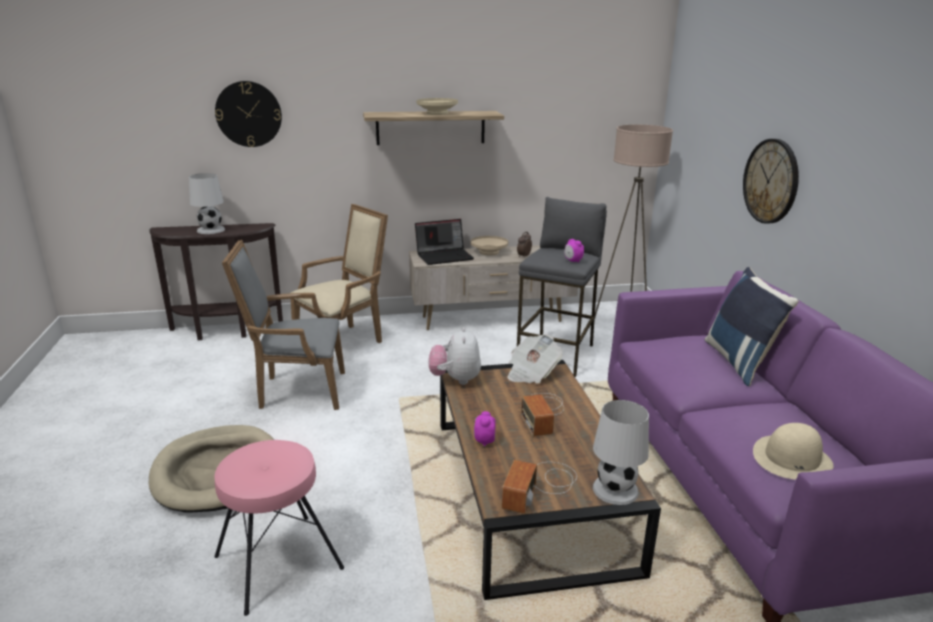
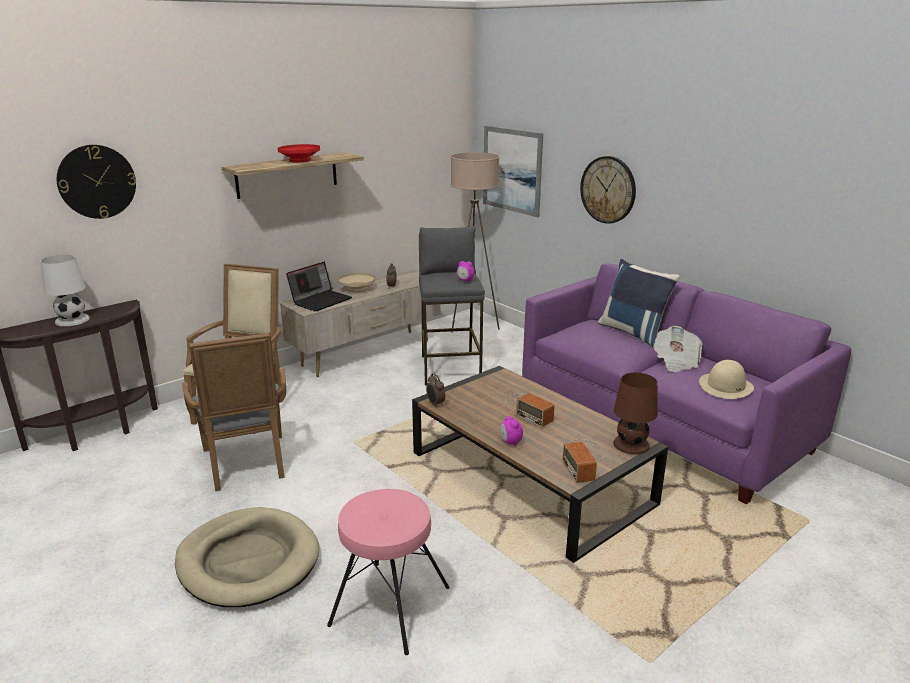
camera: 30 degrees left, 0 degrees up
(296, 391) = (247, 466): grey armchair -> grey armchair turned 75 degrees counterclockwise
(437, 113) = (299, 160): beige bowl -> red bowl
(455, 379) = (435, 404): plush toy -> alarm clock
(531, 373) = (488, 382): newspaper -> newspaper (676, 361)
(616, 490) = (631, 444): white table lamp -> brown table lamp
(689, 149) = (512, 170): none -> picture

